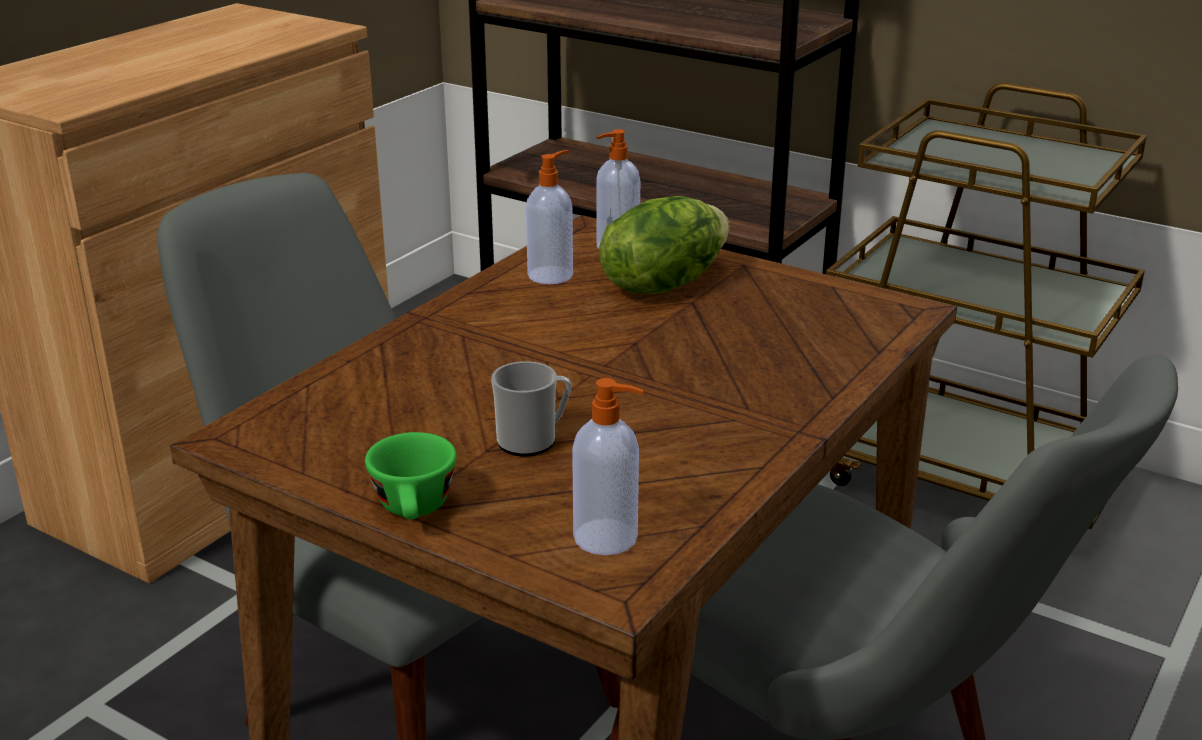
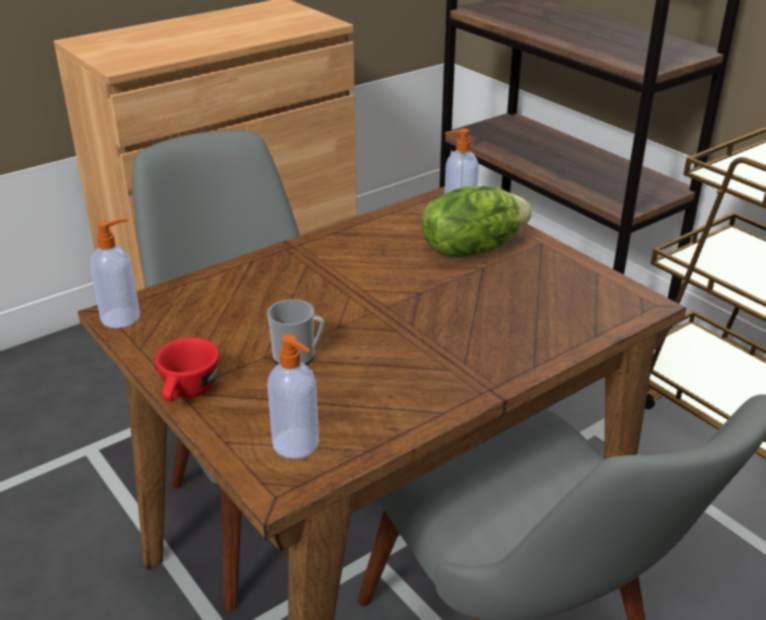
camera: 20 degrees right, 5 degrees up
(415, 511) = (188, 393): green cup -> red cup
(551, 275) = (398, 228): soap dispenser -> soap dispenser (122, 317)

